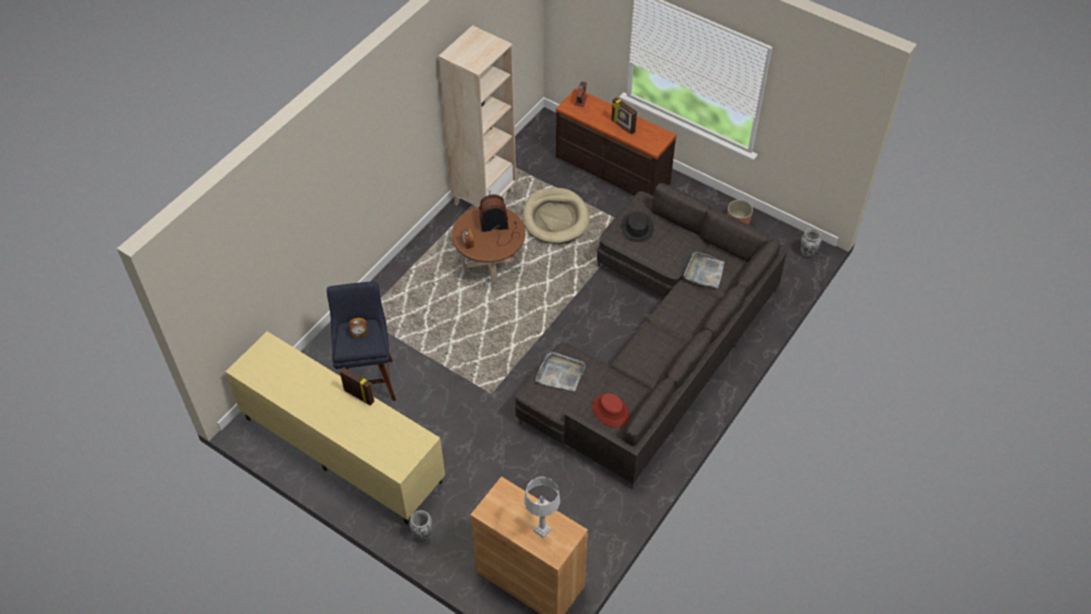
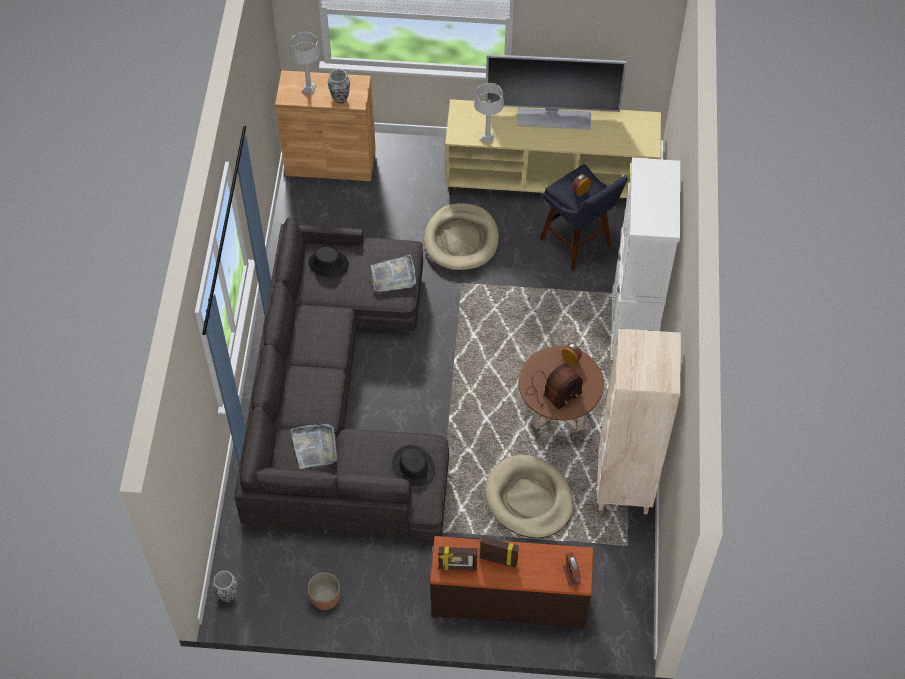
camera: 150 degrees right, 5 degrees up
(322, 414) = (553, 117): none -> television
(359, 395) = (536, 144): picture frame -> picture frame (457, 567)
(383, 295) = (632, 325): none -> white cabinet
(397, 423) = (487, 138): none -> grey table lamp
(422, 535) = (435, 152): vase -> vase (340, 98)
(463, 432) = (461, 240): none -> beige dog bed
(610, 411) = (328, 264): red hat -> black hat

